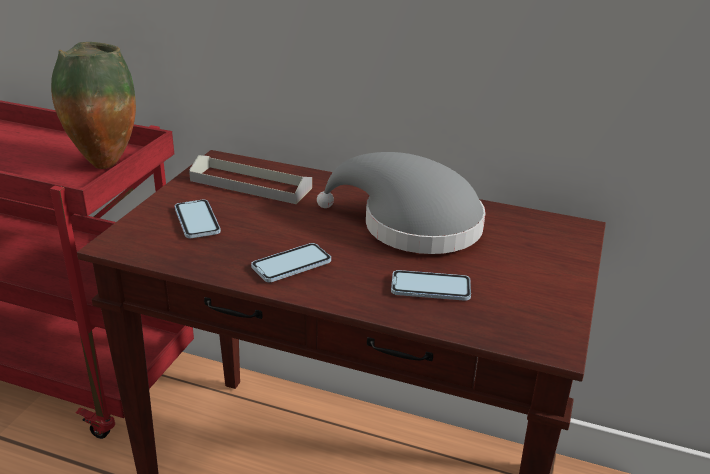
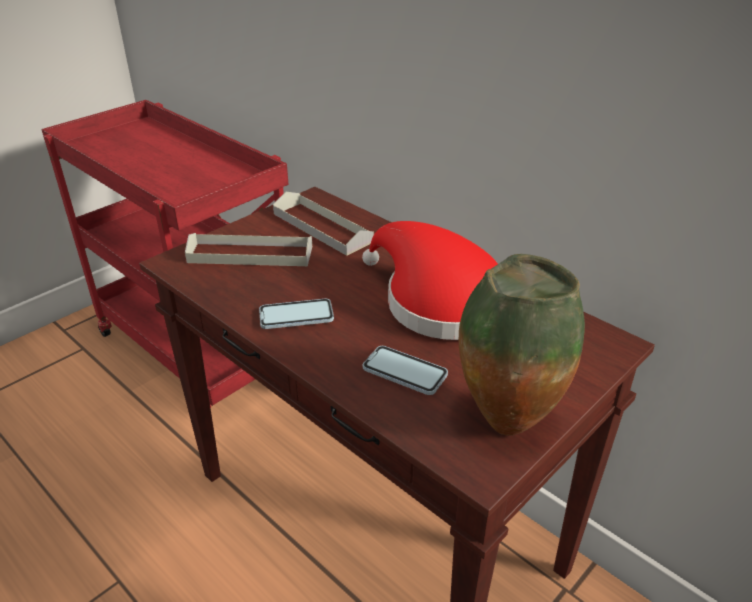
camera: 25 degrees right, 5 degrees up
(104, 163) = (223, 184): vase -> vase (505, 420)
(197, 221) = (250, 254): phone -> grey tray
(411, 225) = (438, 301): grey hat -> red hat

